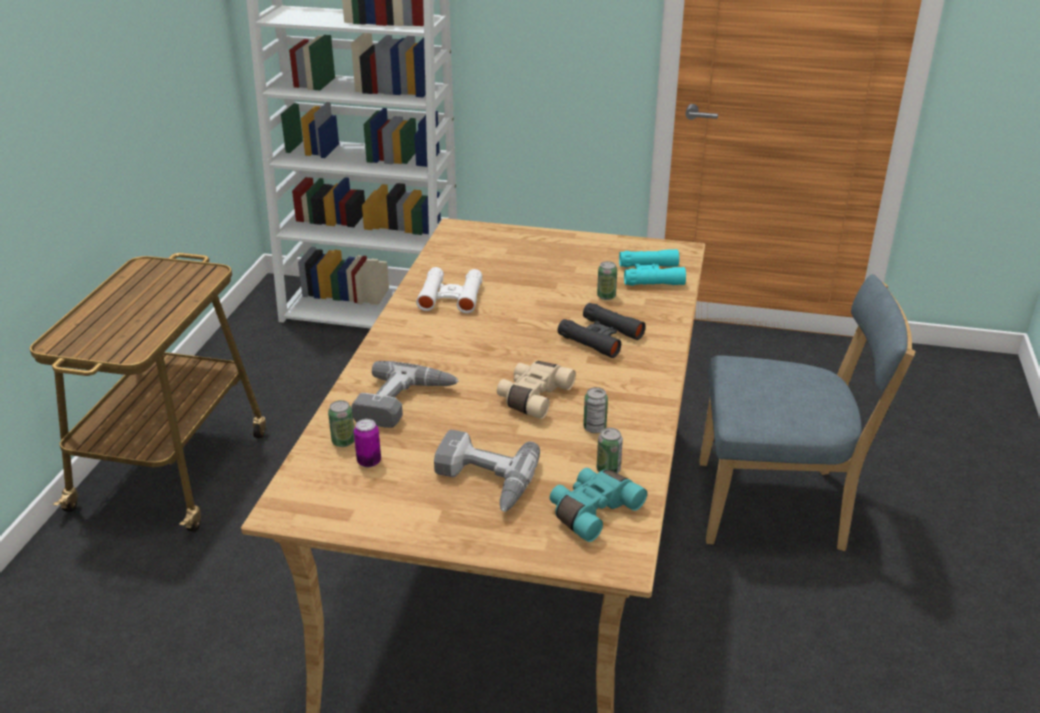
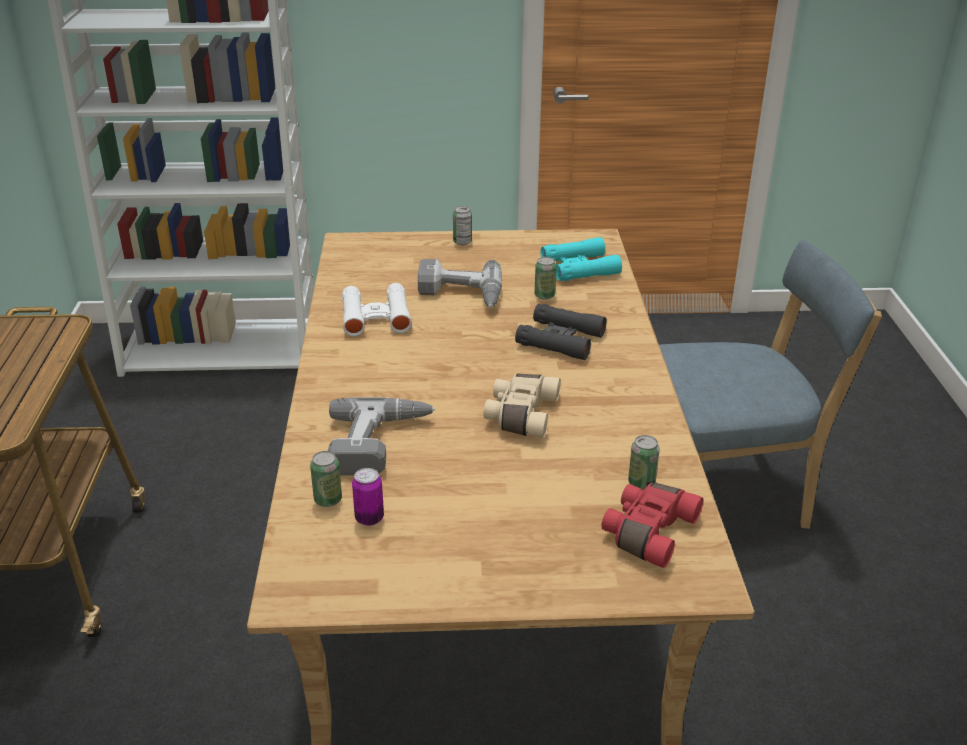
camera: 15 degrees left, 0 degrees up
(482, 481) = (511, 519): power drill -> power drill (459, 295)
(592, 511) = (647, 532): turquoise binoculars -> red binoculars
(594, 428) = (603, 439): can -> can (462, 242)

